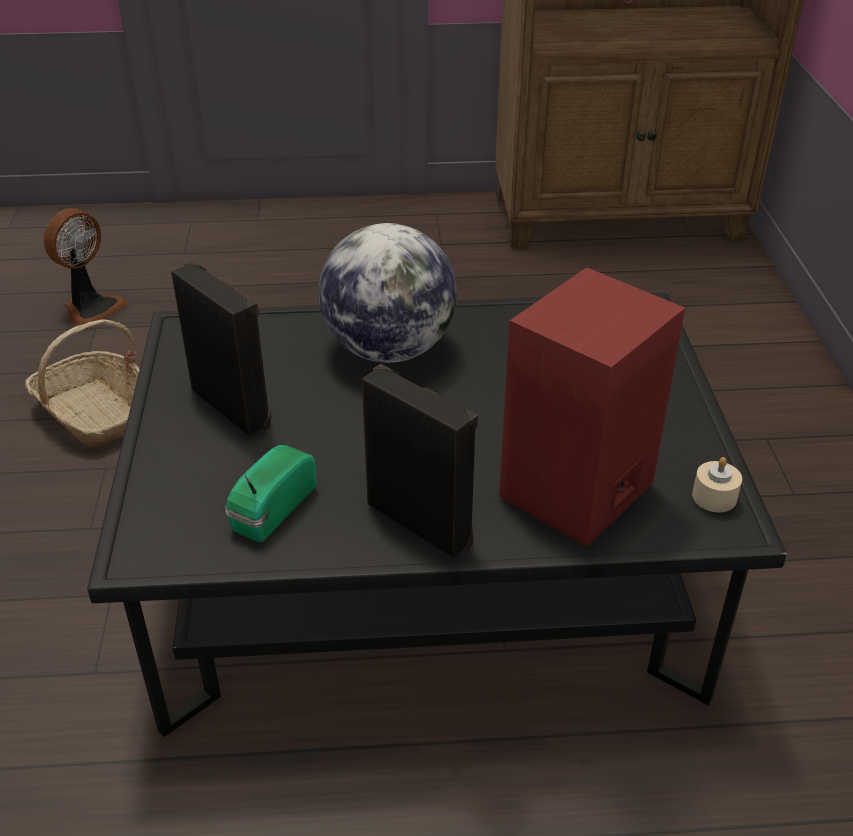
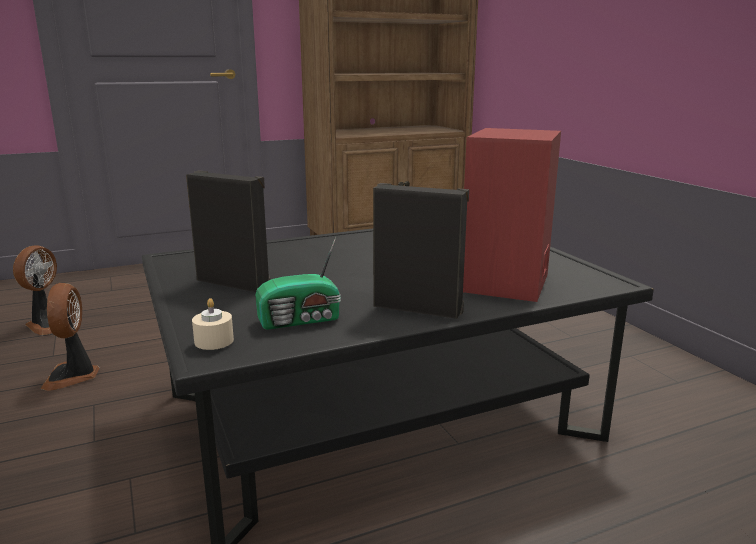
camera: 20 degrees left, 20 degrees down
(95, 413) = (73, 376): basket -> fan
(270, 510) = (302, 320): radio -> radio turned 120 degrees counterclockwise
(388, 349) = (327, 251): globe -> none
(714, 497) = (588, 274): beige candle -> beige candle (214, 341)

